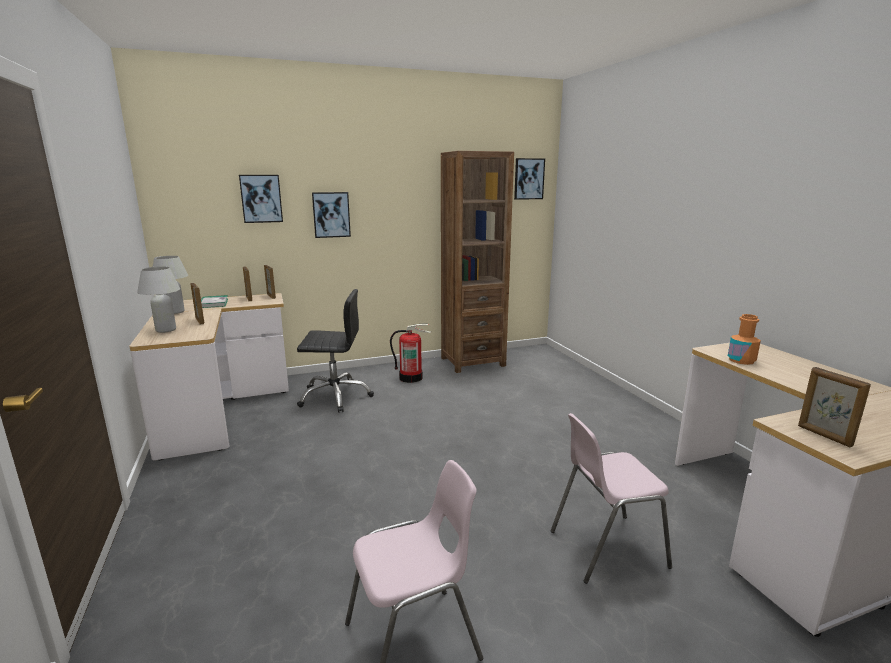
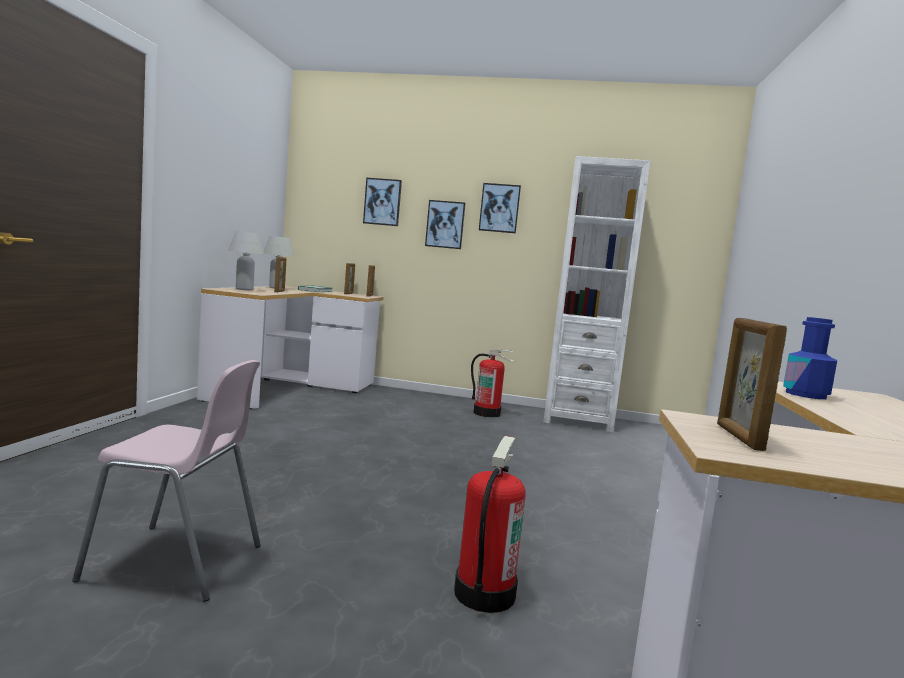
camera: 30 degrees right, 10 degrees down
(335, 396) = (393, 406): black office chair -> none
(472, 362) = (577, 420): brown bookcase -> white bookcase
(528, 179) = (692, 206): picture -> picture (499, 208)
(605, 548) = (483, 593): pink chair -> fire extinguisher
(741, 360) = (805, 394): orange bottle -> blue bottle

